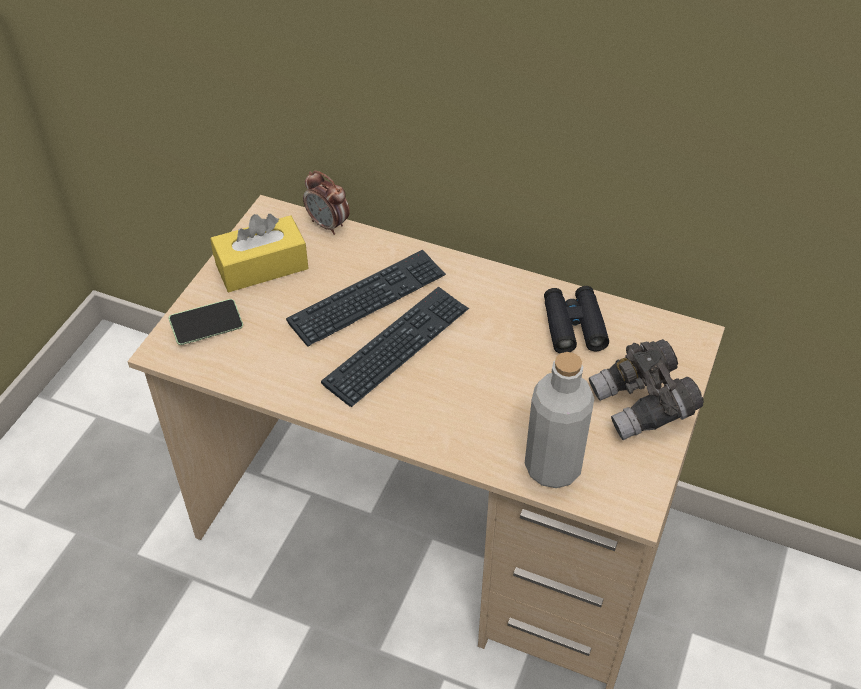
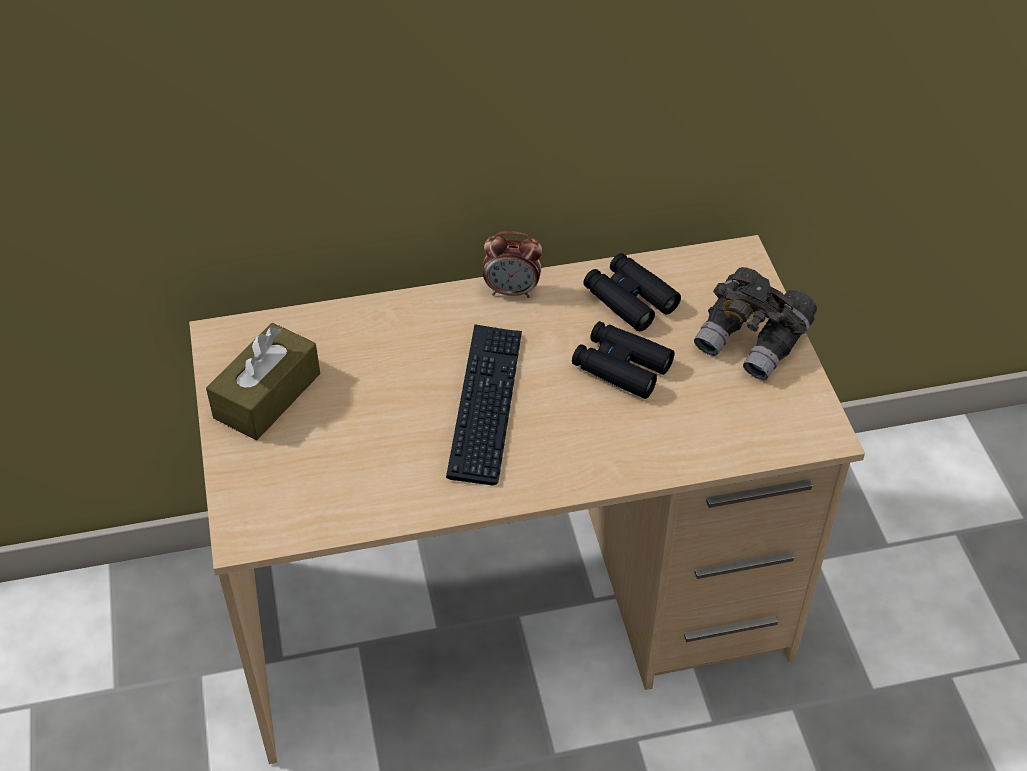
camera: 35 degrees left, 0 degrees up
(207, 328) = (270, 488): phone -> none
(262, 266) = (267, 395): yellow tissue box -> brown tissue box
(328, 225) = (297, 318): alarm clock -> alarm clock (512, 291)
(368, 299) = (412, 373): keyboard -> none
(520, 372) = (621, 367): none -> black binoculars
(553, 467) = (726, 437): grey bottle -> none

